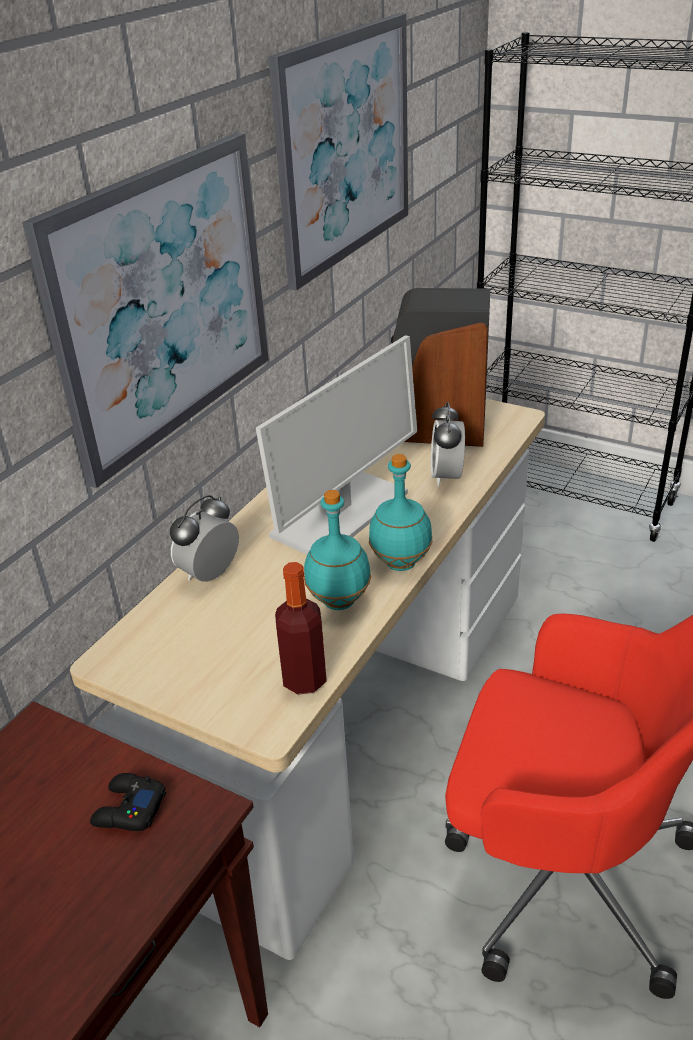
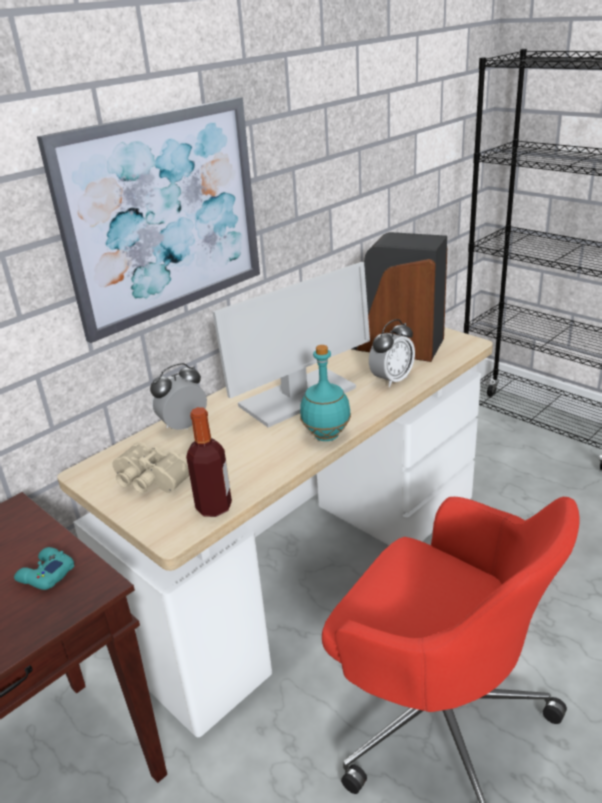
camera: 15 degrees right, 5 degrees down
(129, 809) = (45, 574): black game controller -> turquoise game controller
(202, 657) = (150, 480): none -> beige binoculars
(338, 602) = (266, 456): turquoise bottle -> none
(344, 147) = (344, 122): picture -> none
(447, 476) = (392, 380): alarm clock -> alarm clock turned 150 degrees counterclockwise

